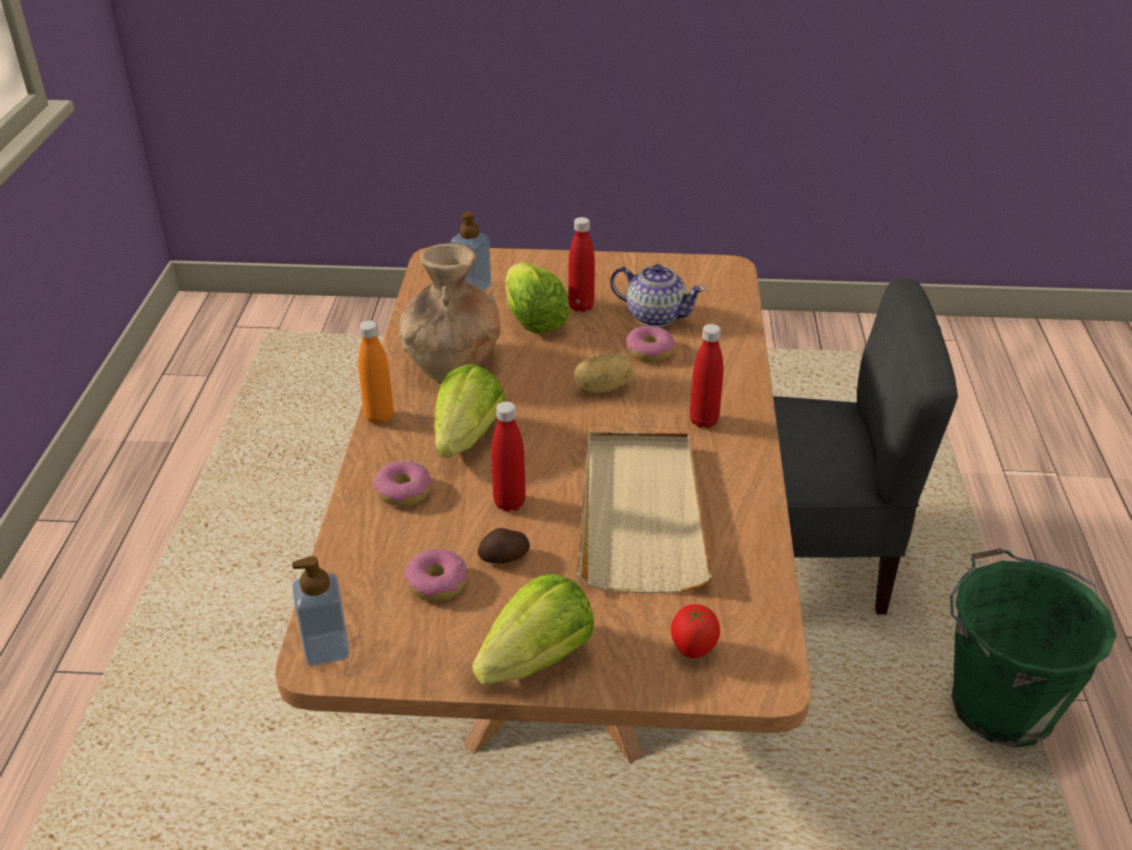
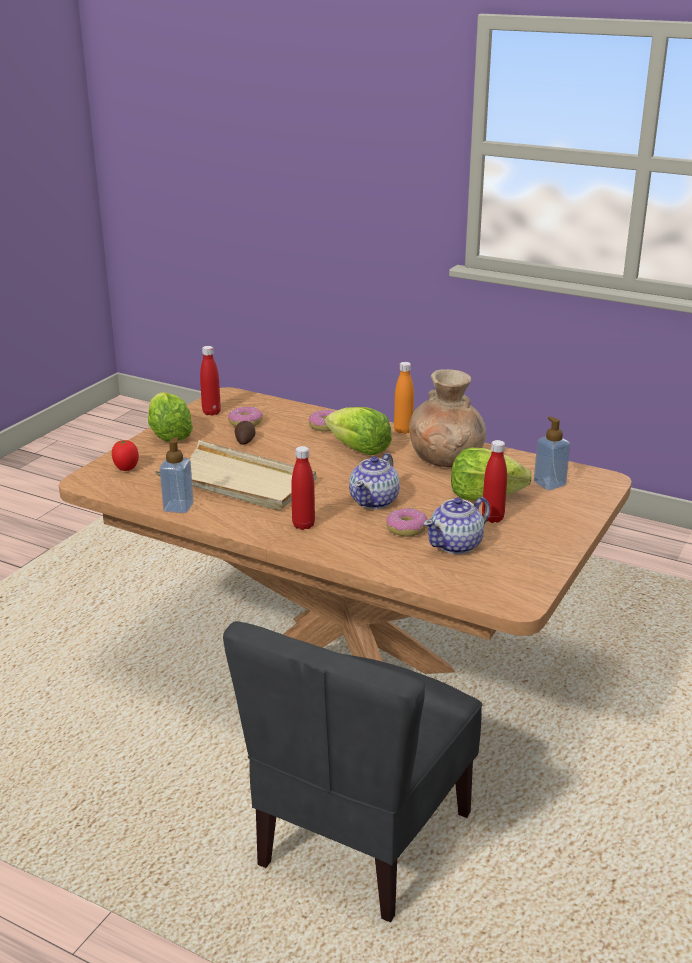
camera: 115 degrees right, 10 degrees down
(326, 648) = (231, 396): soap dispenser -> soap dispenser (178, 507)
(509, 503) = (287, 450): red bottle -> red bottle (211, 412)
(603, 387) = (375, 501): potato -> teapot
(999, 704) = (120, 887): green bucket -> none

